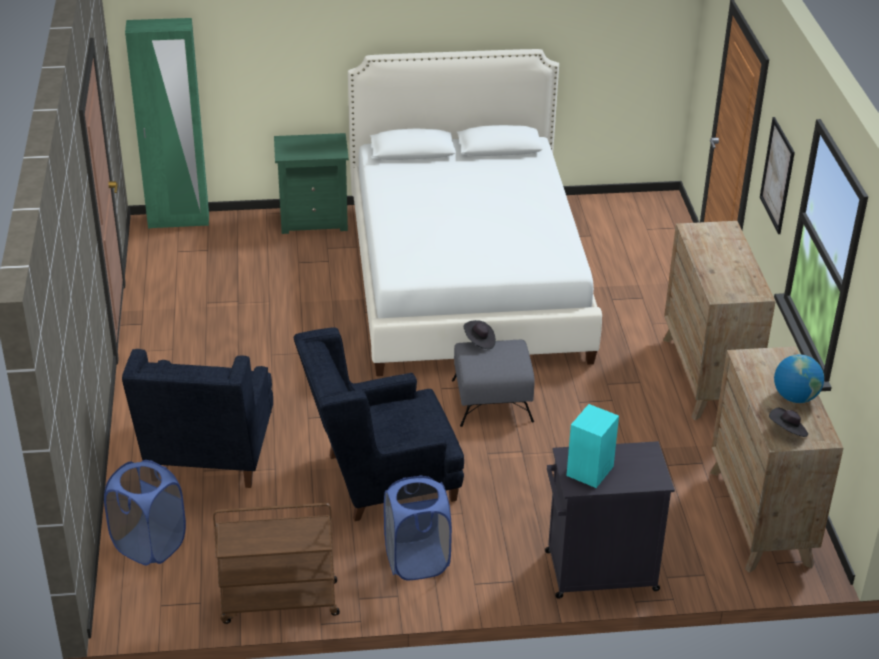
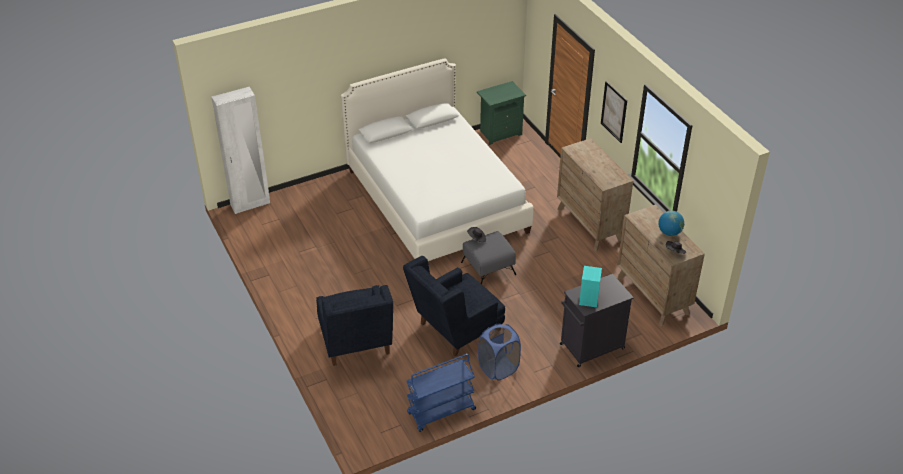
camera: 20 degrees left, 5 degrees up
(149, 545) = (354, 401): blue laundry basket -> none
(178, 221) = (250, 204): green wardrobe -> white wardrobe
(278, 602) = (441, 412): brown cart -> blue cart
(314, 220) = (329, 184): green nightstand -> green nightstand (500, 132)

